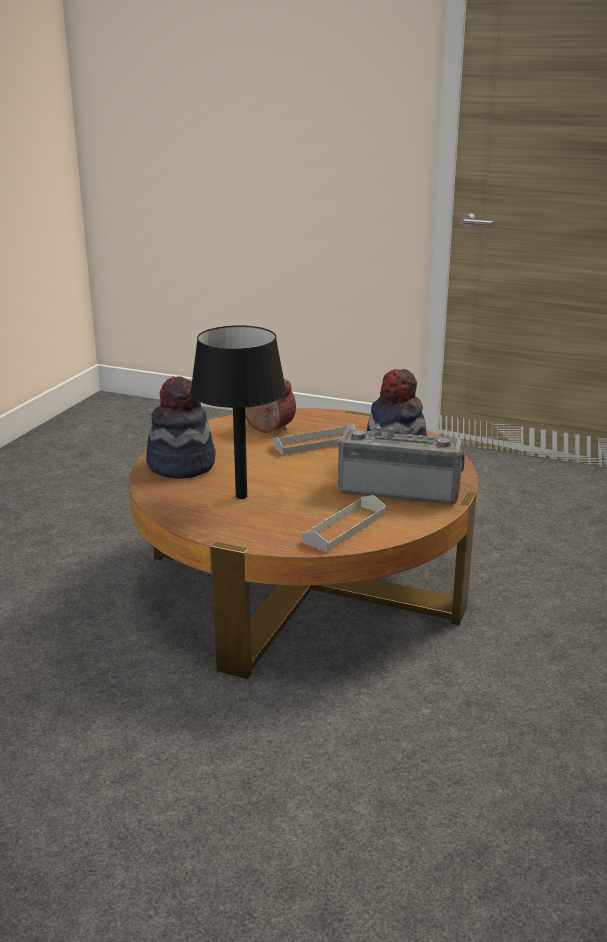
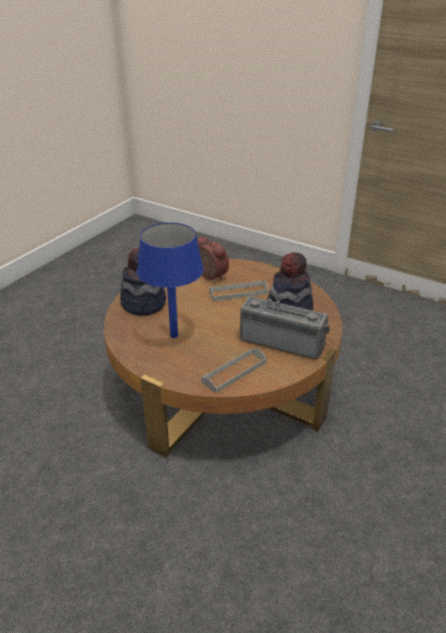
camera: 10 degrees right, 10 degrees up
(241, 496) = (174, 335): black table lamp -> blue table lamp

